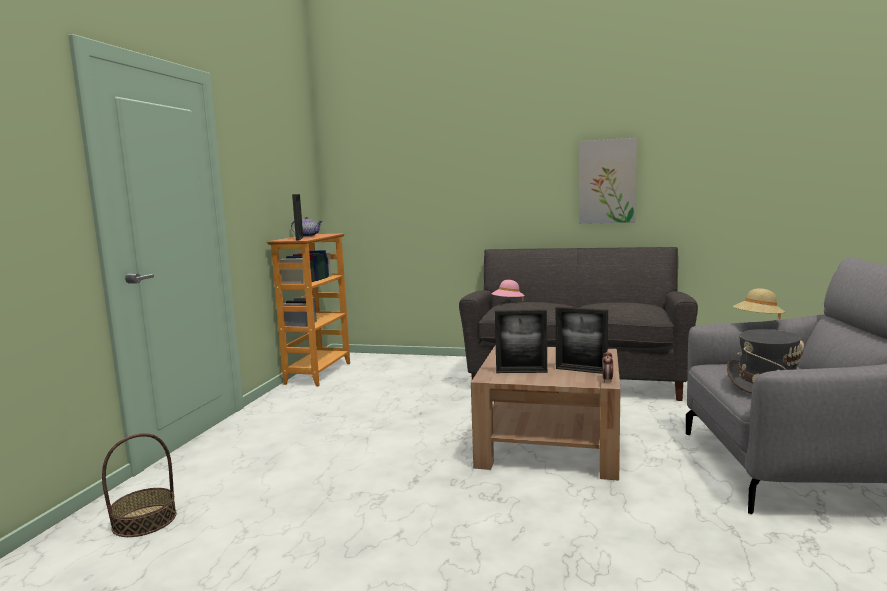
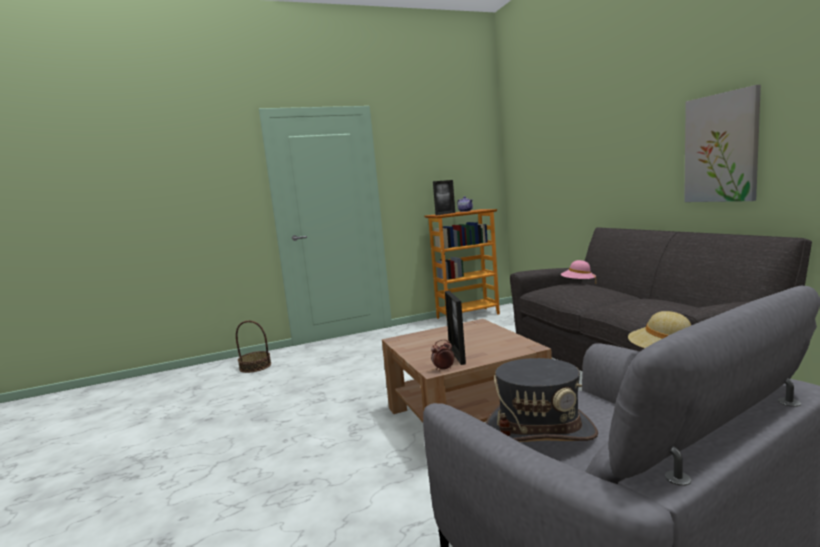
camera: 55 degrees right, 0 degrees up
(521, 372) = (424, 343): picture frame -> none

